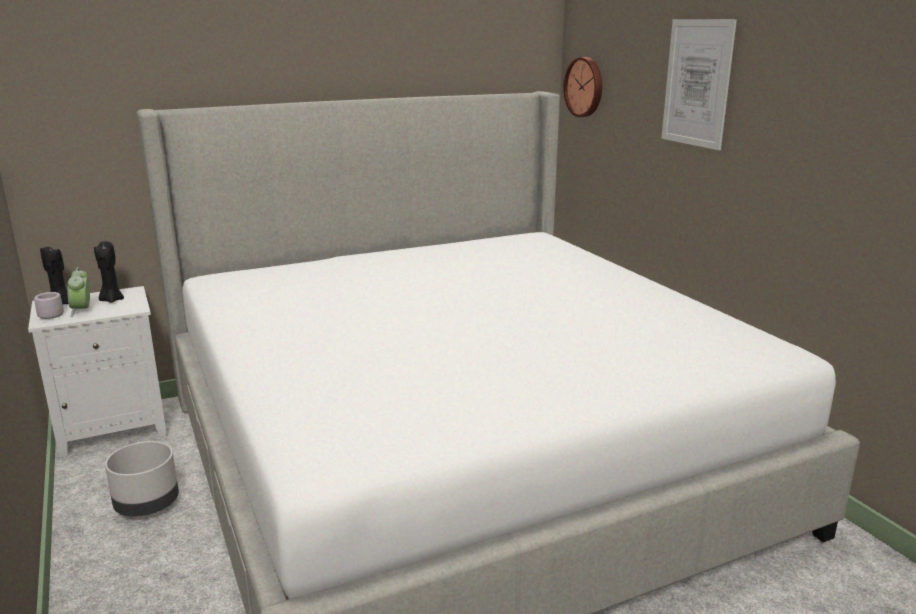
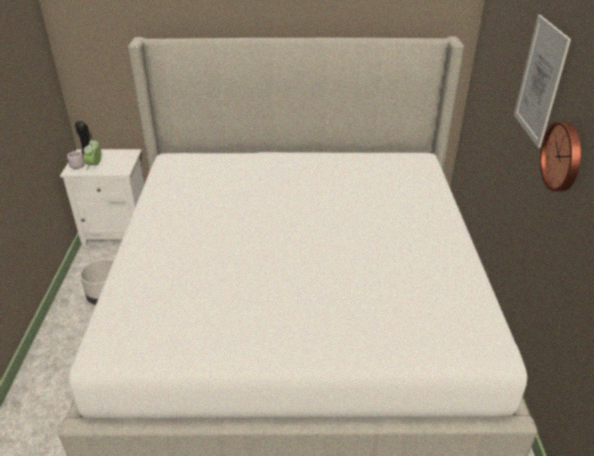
camera: 25 degrees right, 15 degrees up
(111, 300) = (116, 159): black candle -> none
(585, 87) = (488, 41): wall clock -> wall clock (563, 156)

